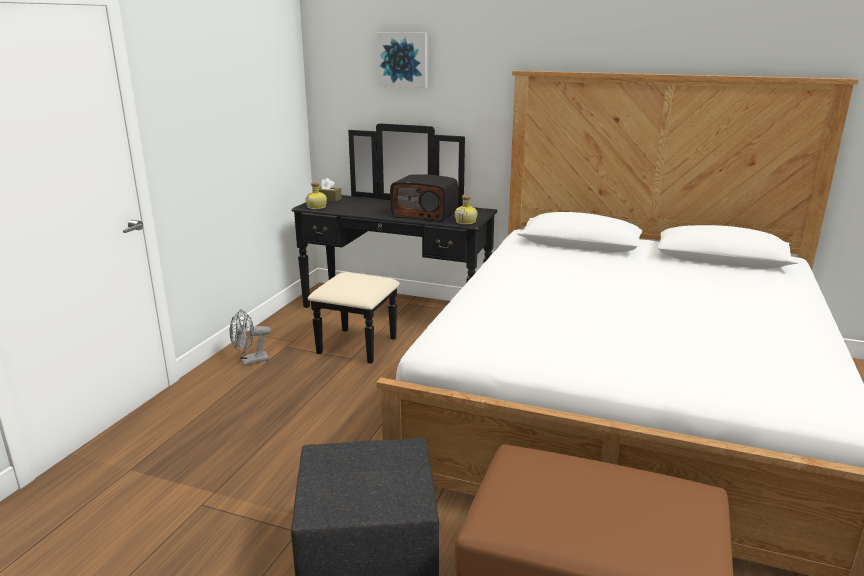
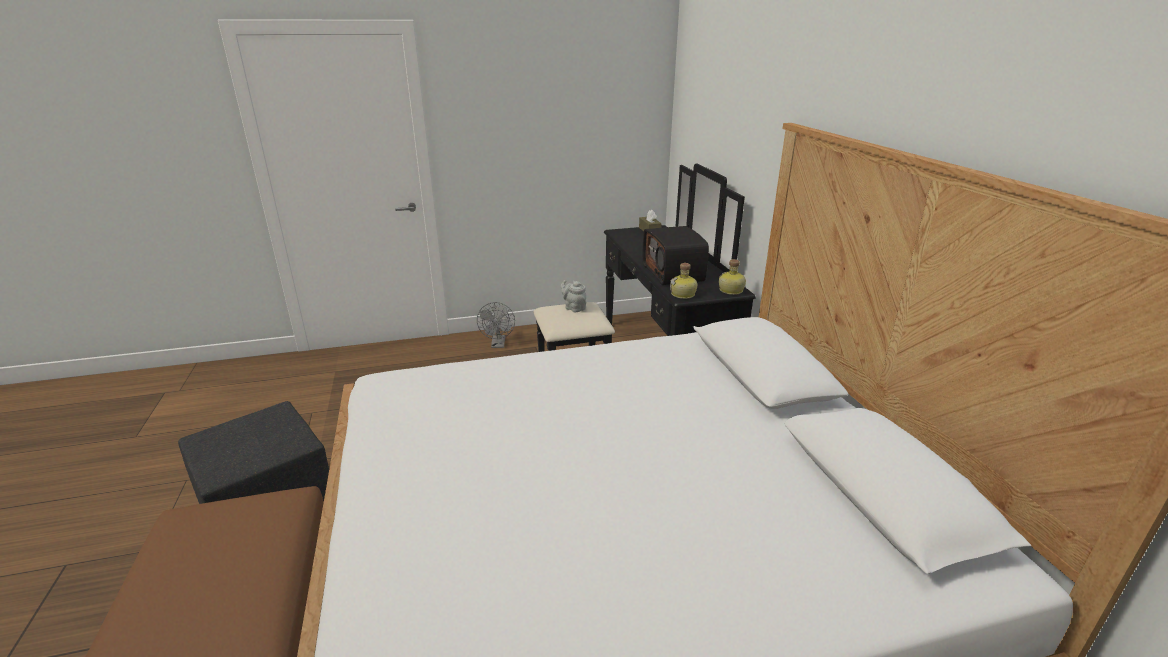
camera: 55 degrees right, 5 degrees up
(250, 361) = (498, 345): grey fan -> grey fan turned 120 degrees counterclockwise
(317, 207) = (621, 235): bottle -> bottle (731, 291)
(346, 279) = (574, 308): none -> grey teapot
(403, 60) = (723, 94): picture -> none

